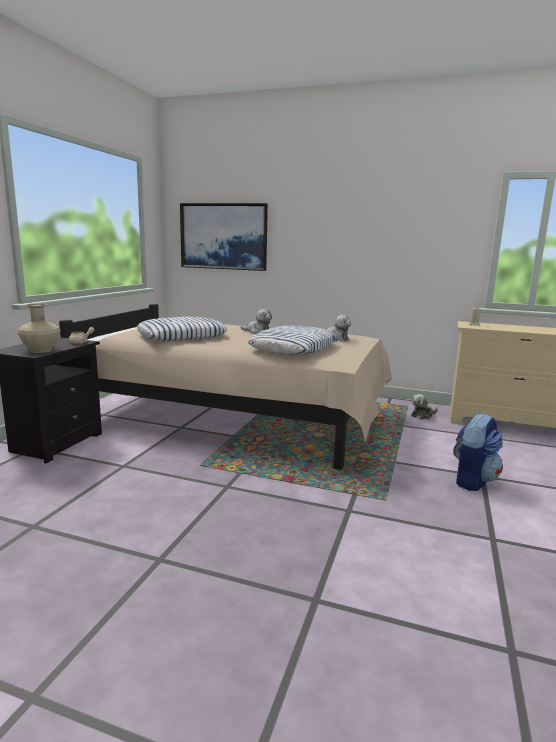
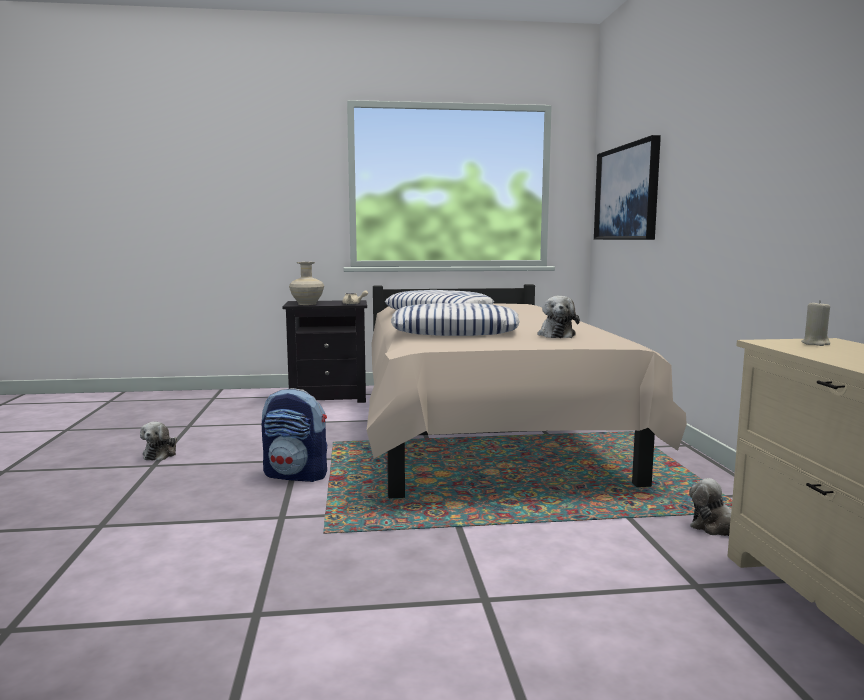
camera: 65 degrees right, 5 degrees down
(257, 332) = (522, 318): plush toy -> plush toy (161, 454)
(472, 480) = (454, 591): backpack -> backpack (297, 475)

